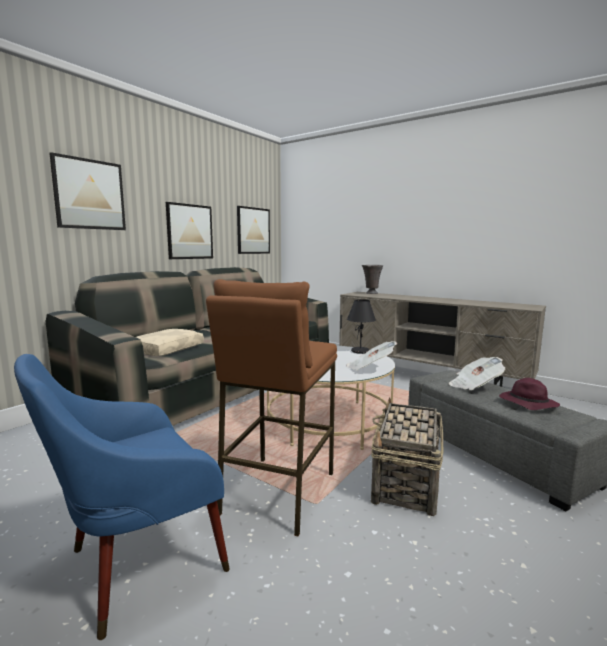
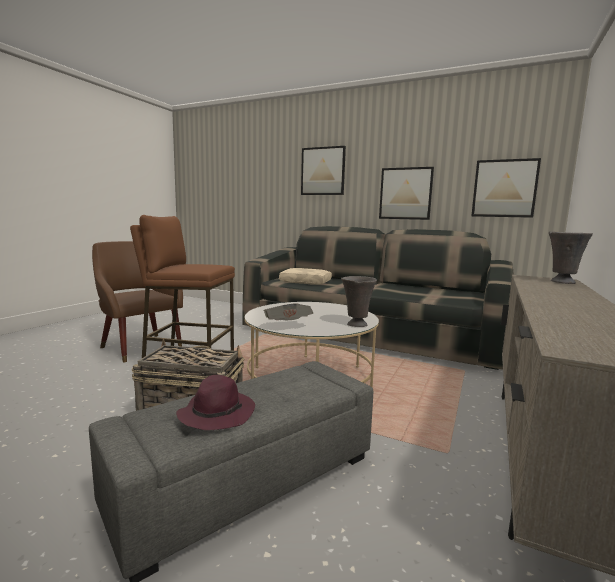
camera: 80 degrees right, 0 degrees up
(136, 565) = (139, 346): blue armchair -> brown armchair
(360, 351) = (356, 325): black table lamp -> grey vase
(474, 386) = (290, 390): newspaper -> none

